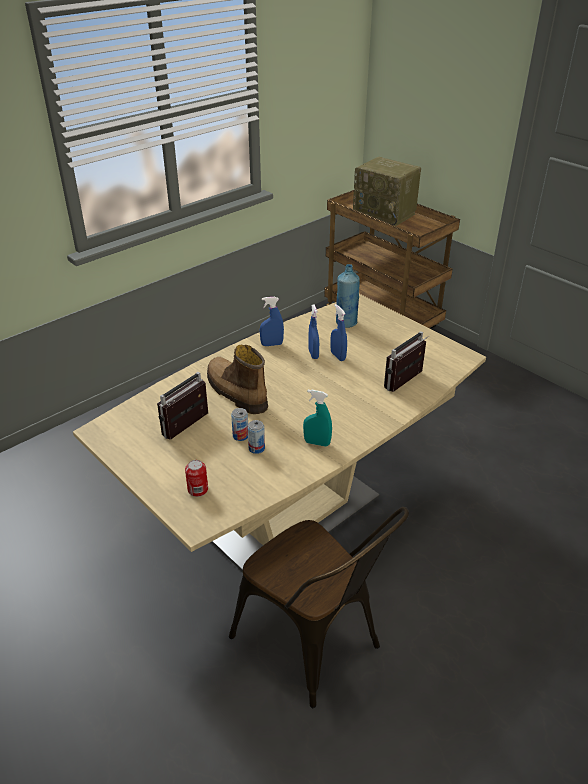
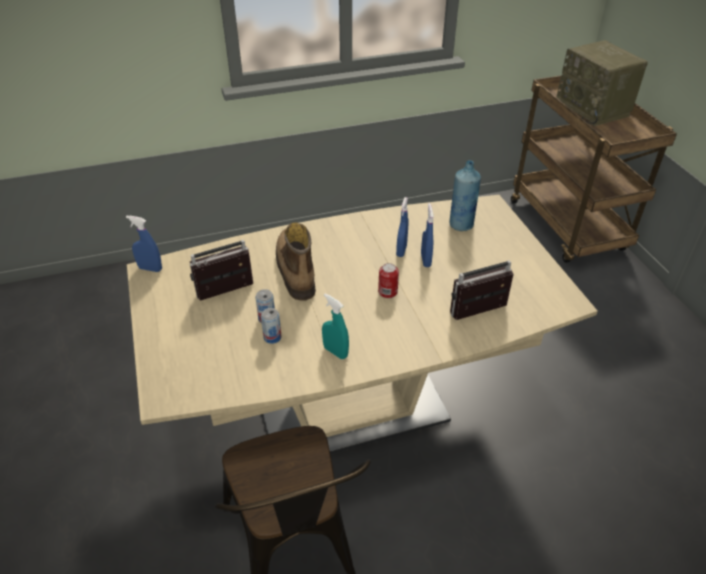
camera: 25 degrees right, 5 degrees up
(198, 489) = (188, 362): can -> can (387, 292)
(272, 344) = (366, 228): blue spray bottle -> blue spray bottle (150, 269)

